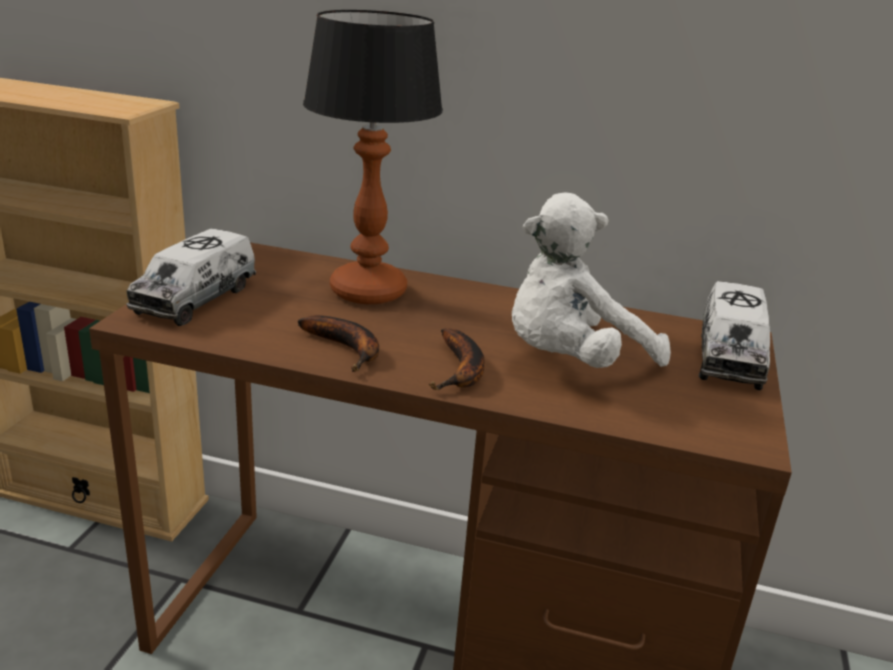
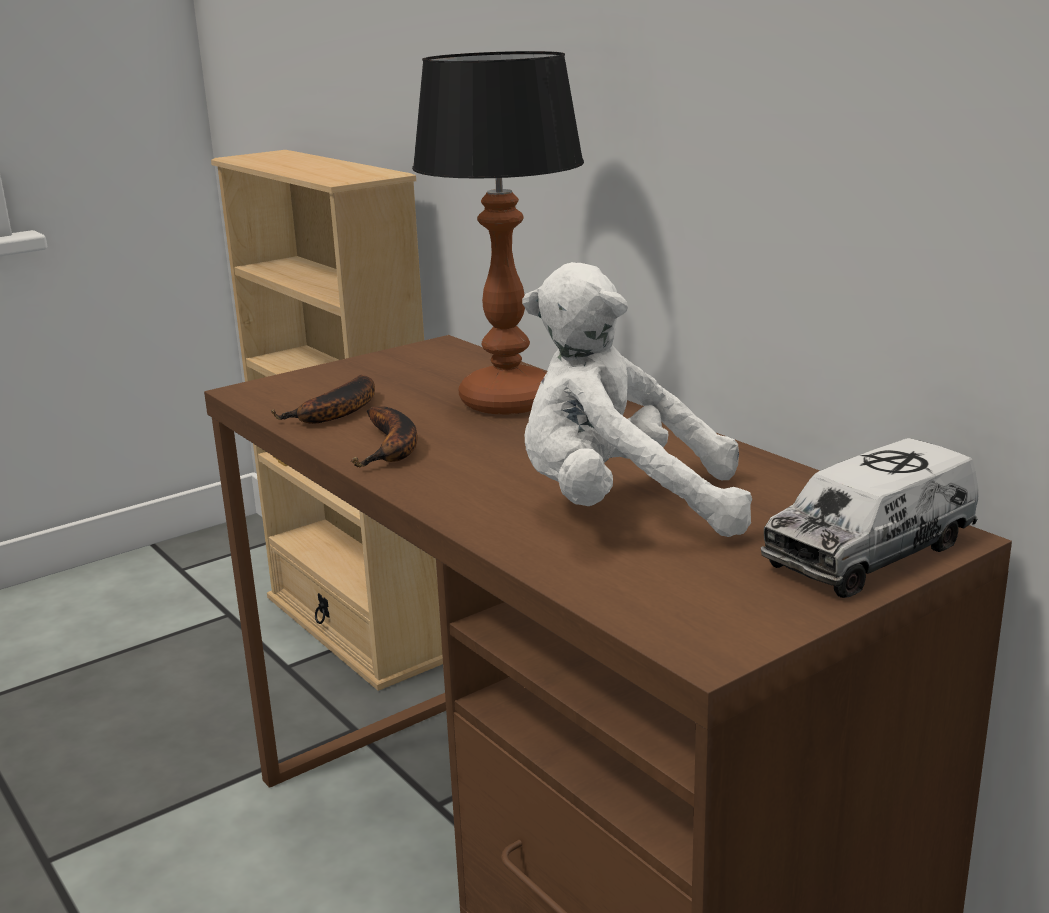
camera: 40 degrees right, 5 degrees down
(195, 298) = (327, 381): toy truck -> none
(461, 370) = (475, 490): banana -> banana (336, 413)

